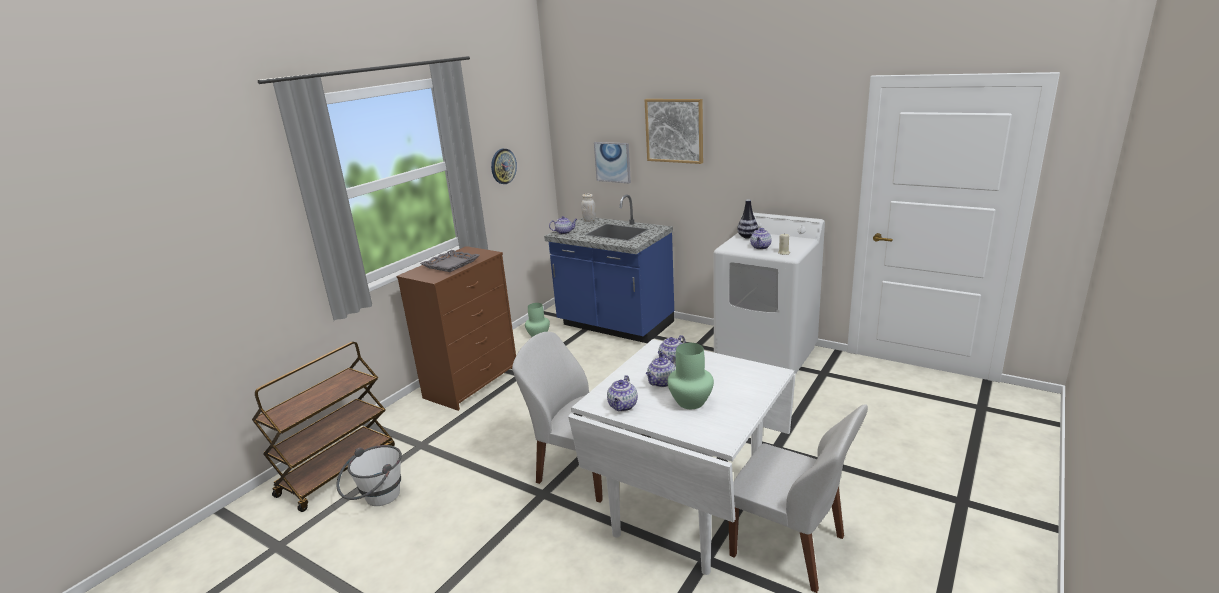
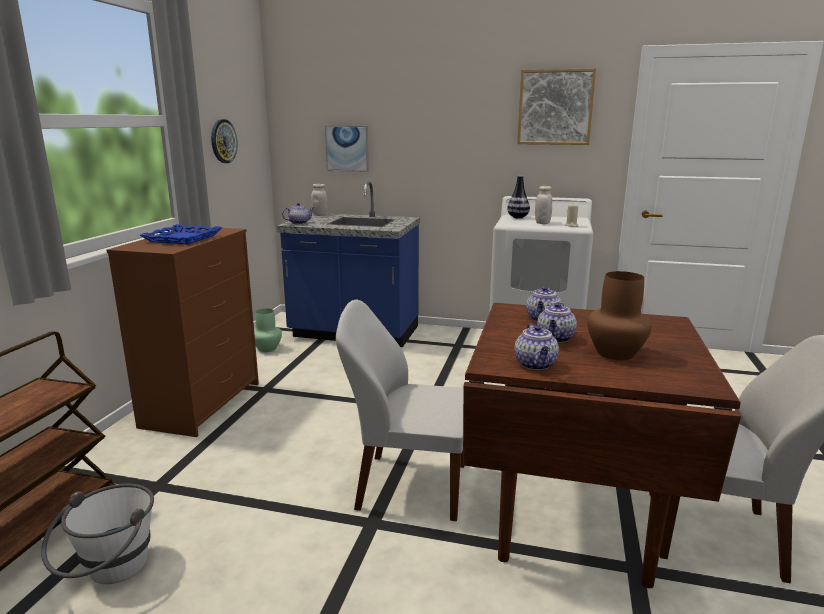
camera: 20 degrees left, 5 degrees down
(451, 264) = (183, 239): grey tray -> blue tray
(674, 130) = (424, 109): picture -> picture (555, 107)
(689, 512) = (574, 515): white dining table -> brown dining table
(691, 402) = (616, 353): green vase -> brown vase
(760, 247) = (542, 223): teapot -> white jar

